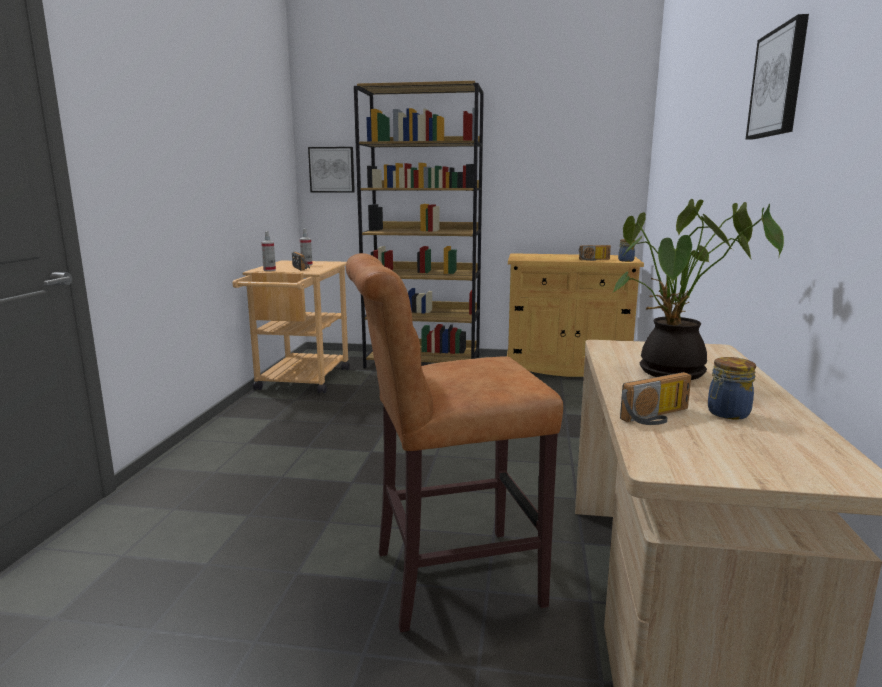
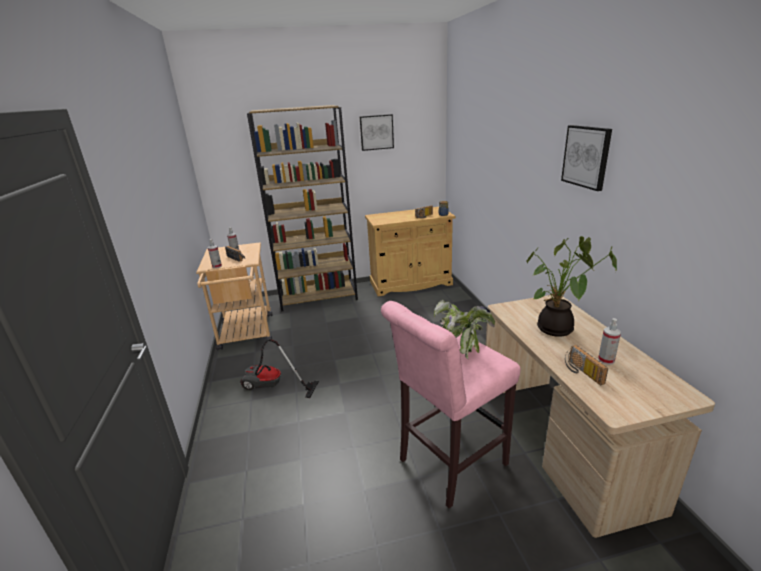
camera: 20 degrees left, 10 degrees up
(283, 436) = (272, 387): none -> vacuum cleaner
(332, 170) = (226, 170): picture -> picture (376, 132)
(447, 579) = (448, 464): brown stool -> pink stool
(485, 363) = (462, 347): none -> potted plant
(658, 417) = (581, 372): radio -> radio turned 120 degrees clockwise
(726, 413) = (606, 360): jar -> spray bottle

